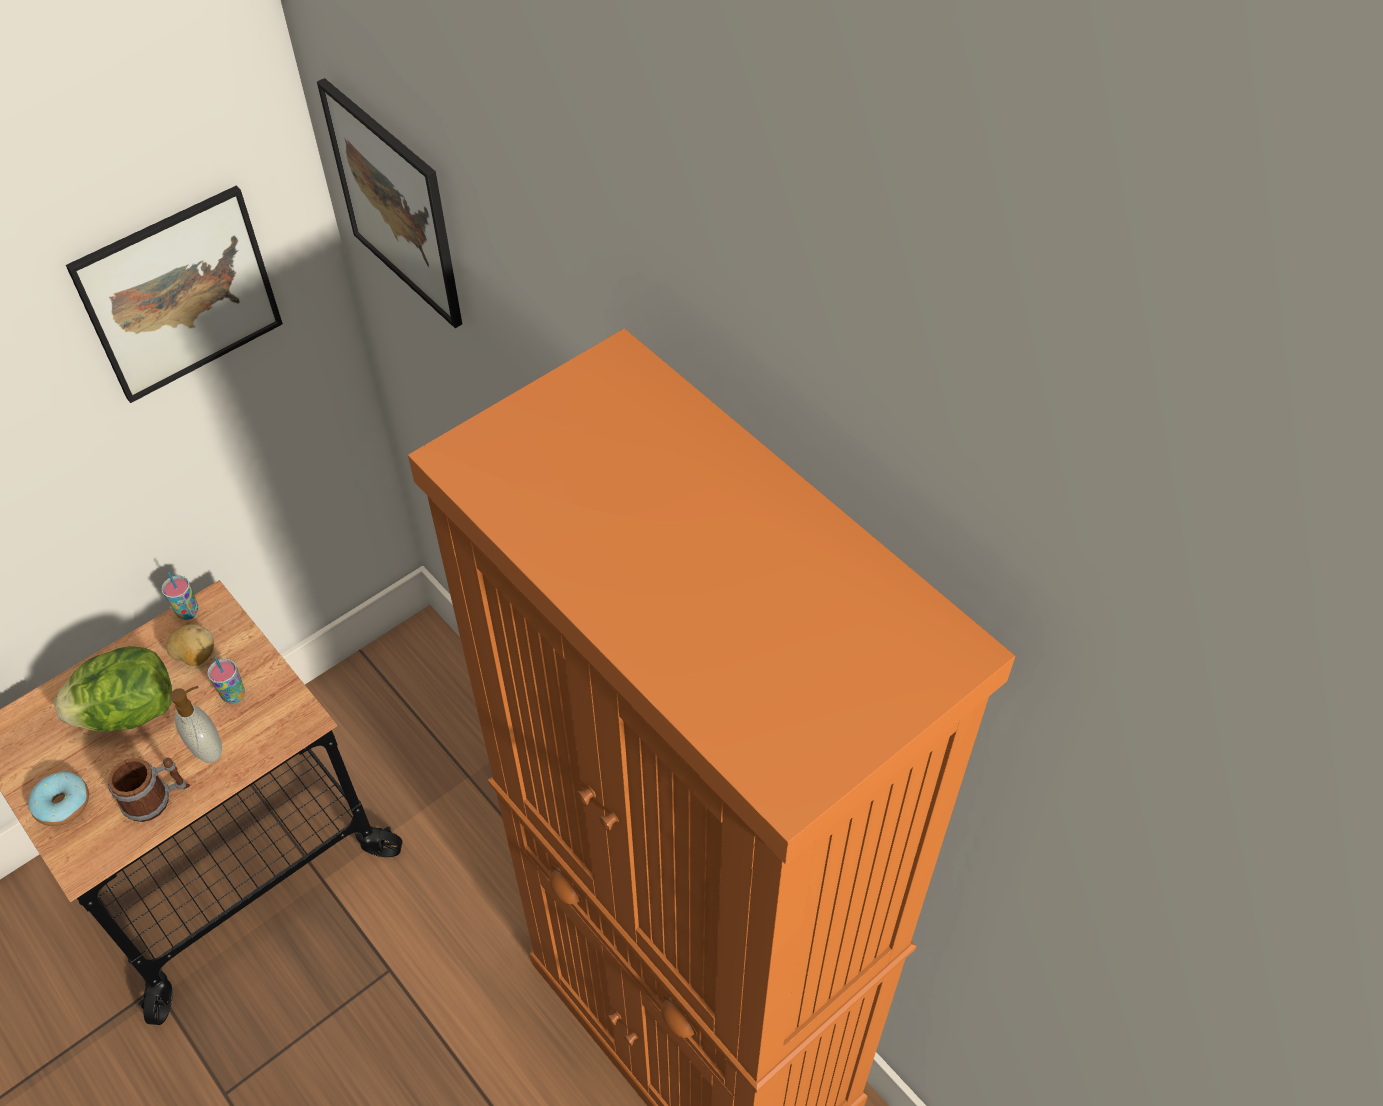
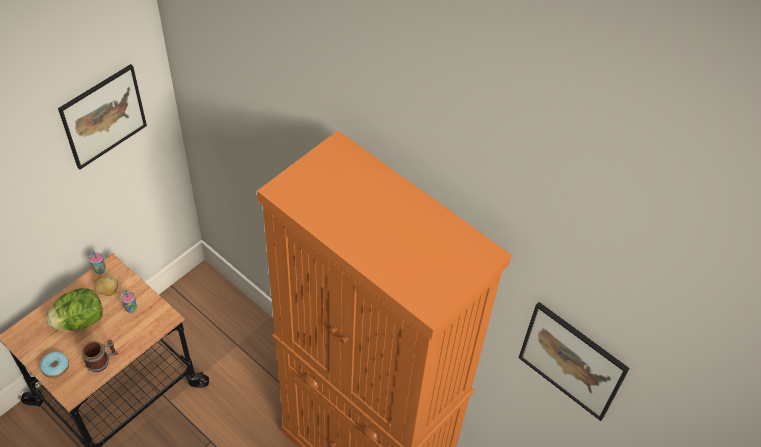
camera: 10 degrees left, 0 degrees up
(209, 748) = (123, 335): soap dispenser -> none
(395, 203) = (212, 71): picture -> picture (571, 361)

